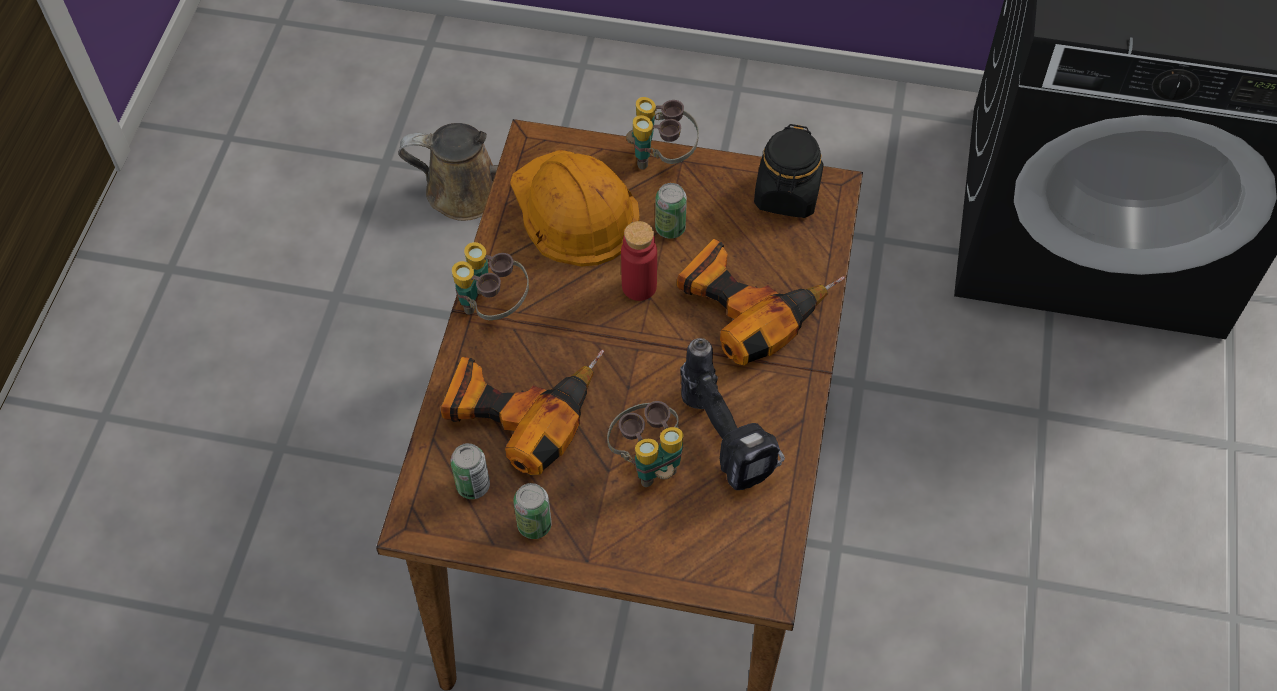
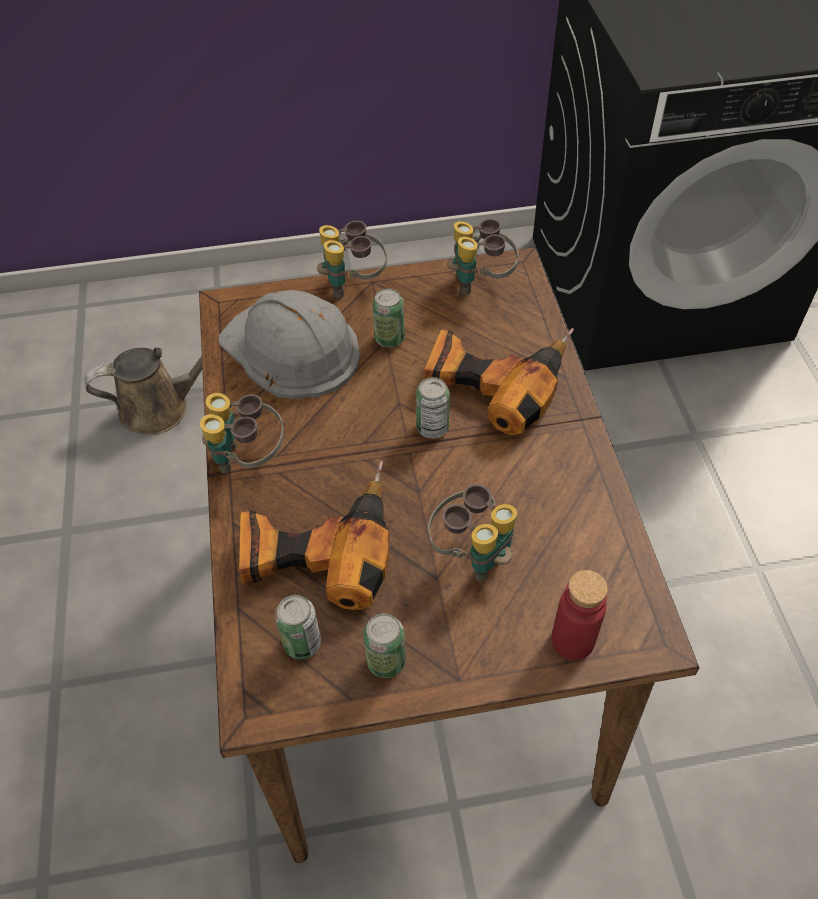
camera: 20 degrees left, 5 degrees down
(573, 210) = (291, 349): orange hard hat -> grey hard hat
(639, 286) = (384, 396): red bottle -> red bottle (572, 640)
(668, 332) = (432, 428): none -> can
(729, 438) = (539, 506): power drill -> none
(787, 195) = (480, 282): black jar -> binoculars

